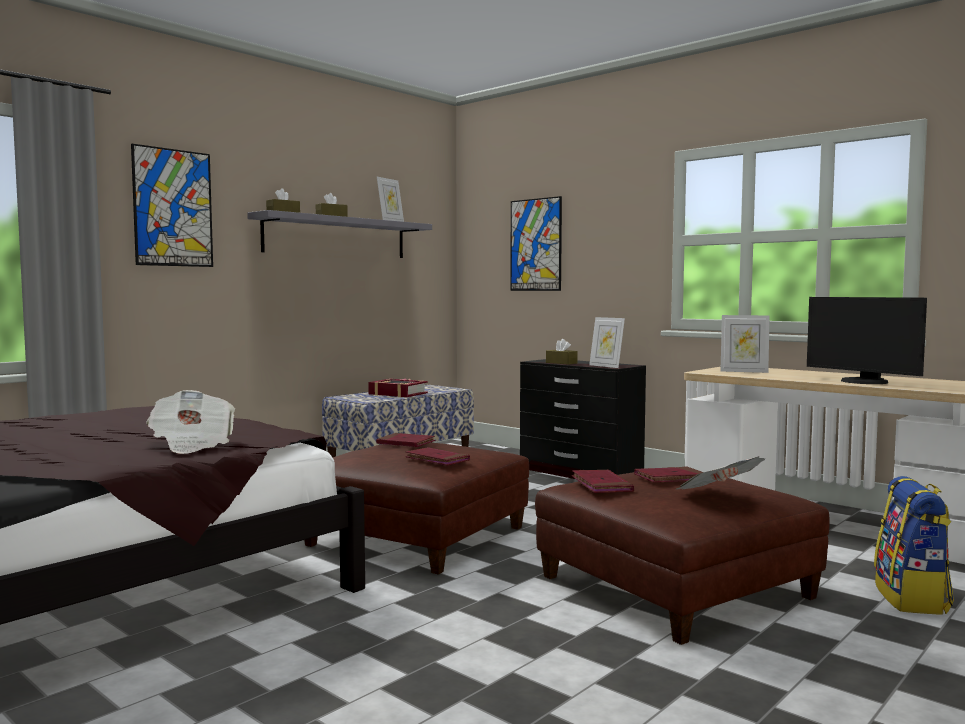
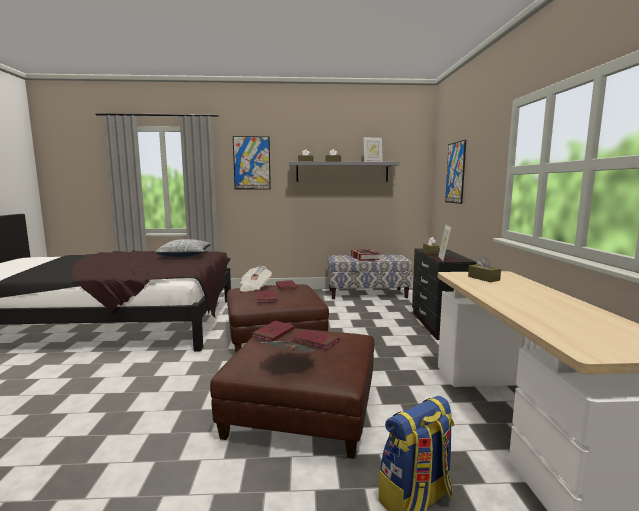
camera: 45 degrees right, 5 degrees up
(133, 417) = (185, 256): none -> pillow
(192, 445) = (139, 272): newspaper -> newspaper (254, 287)
(744, 371) = (483, 278): picture frame -> brown tissue box
(863, 382) = (522, 307): monitor -> none

